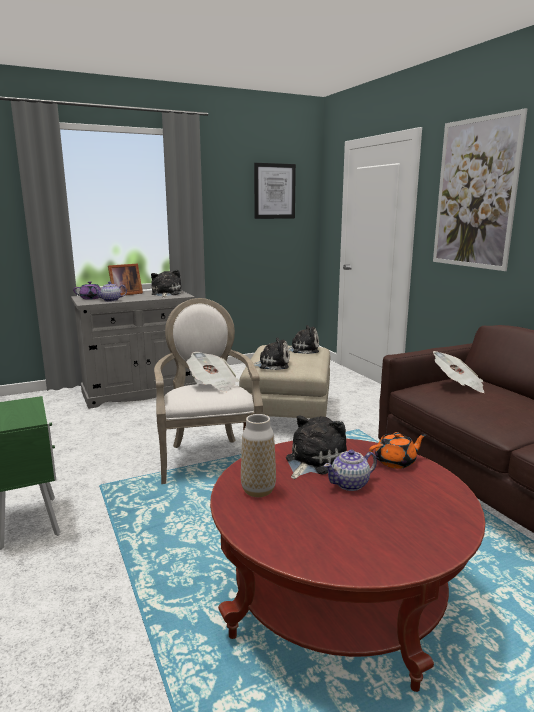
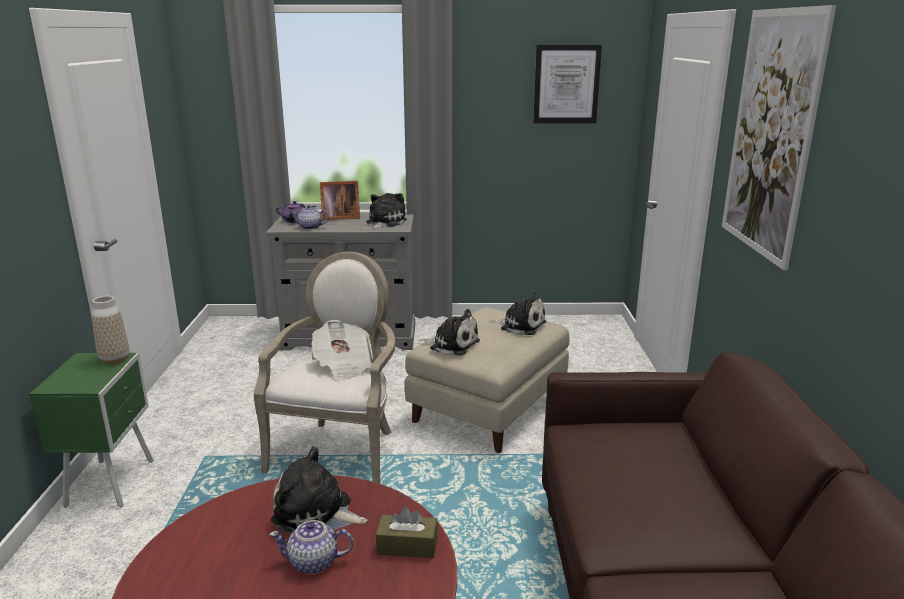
camera: 25 degrees right, 5 degrees up
(258, 491) = (212, 538): vase -> vase (115, 360)
(313, 461) = (316, 514): plush toy -> plush toy turned 135 degrees counterclockwise
(396, 462) = (407, 546): orange teapot -> brown tissue box
(458, 385) = (634, 442): newspaper -> none

